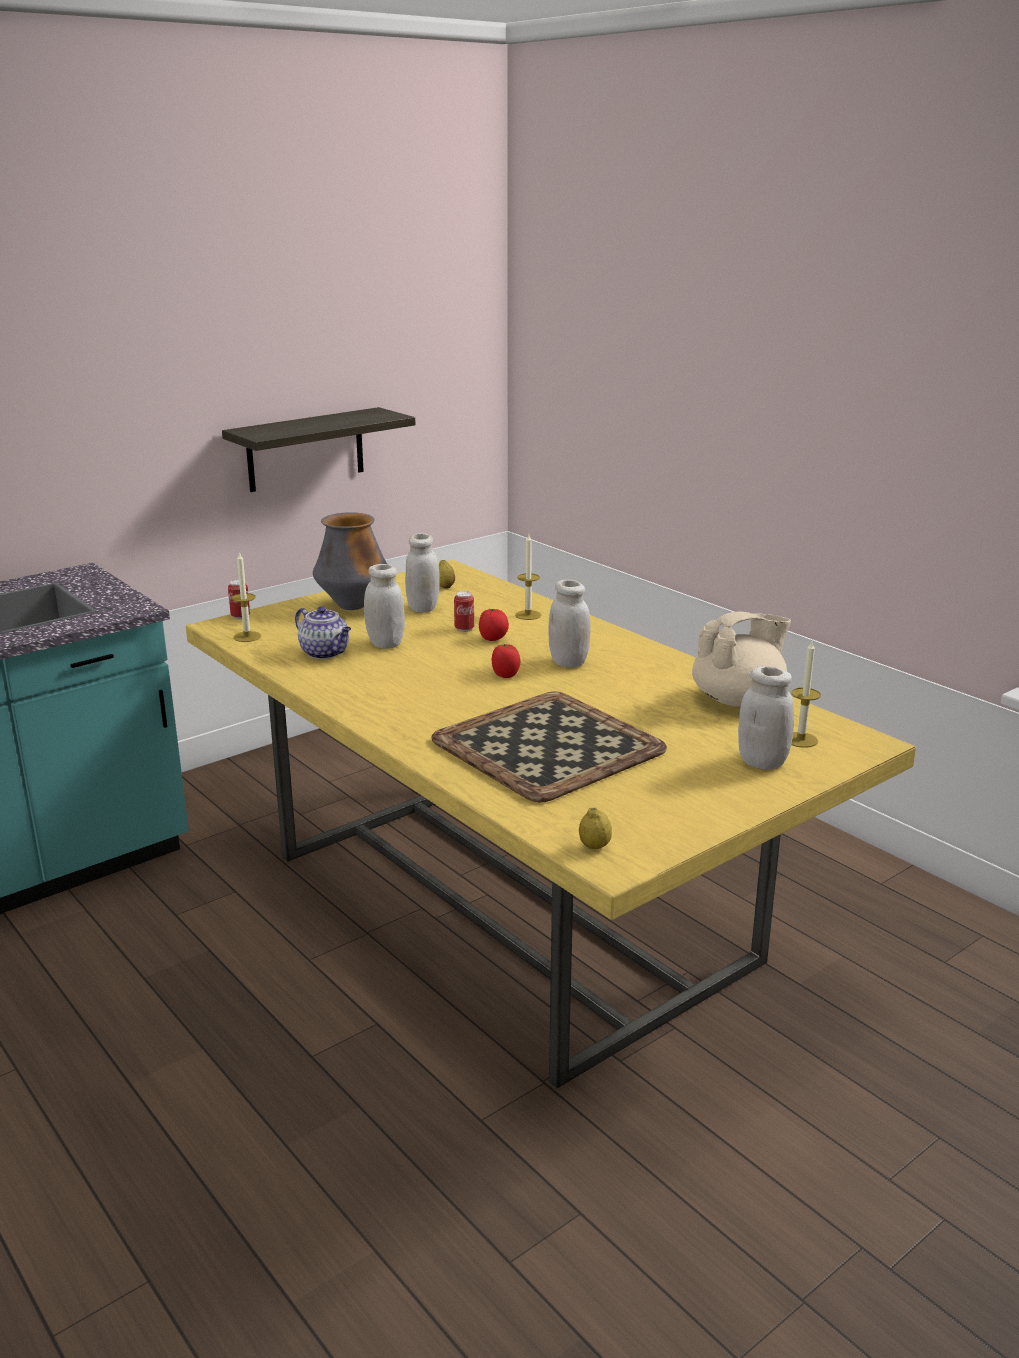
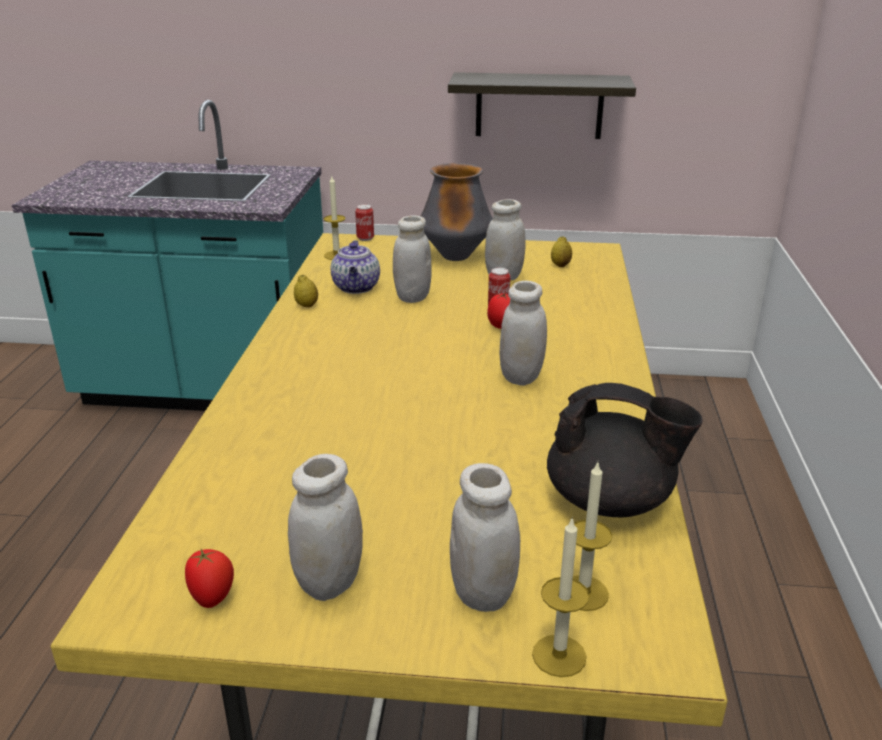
camera: 45 degrees right, 5 degrees up
(505, 675) = (441, 365): tomato -> tomato (213, 598)
(528, 615) = (579, 316): candle -> candle (559, 655)
(547, 747) = (330, 452): tray -> none
(594, 846) = (148, 580): lemon -> lemon (307, 305)
(687, 796) = (330, 582): none -> white jar
(738, 699) = (611, 501): beige teapot -> black teapot

